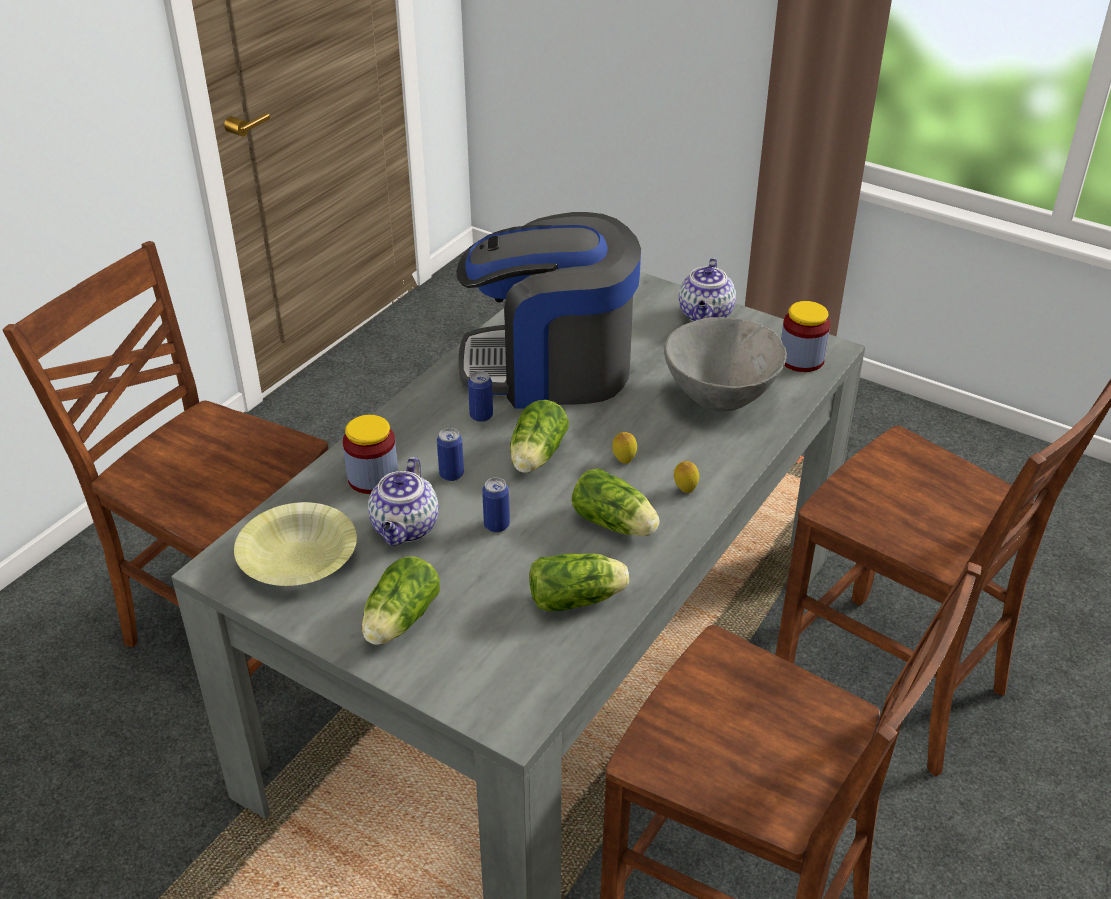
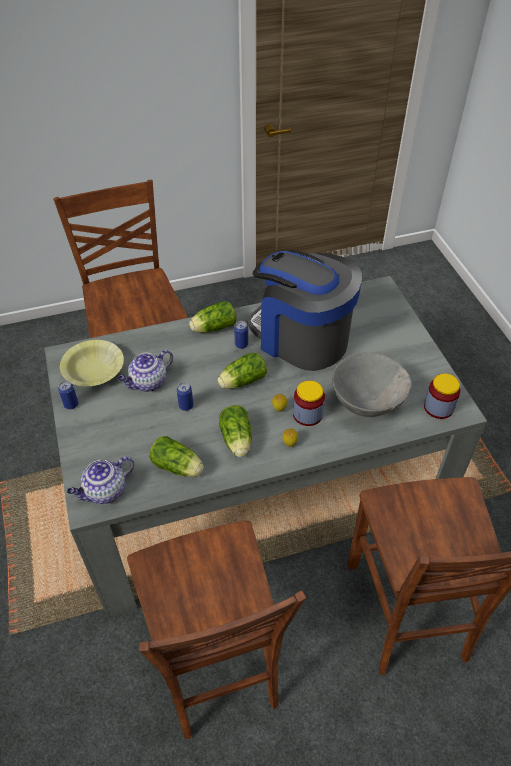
camera: 40 degrees right, 10 degrees up
(373, 478) = (162, 349): jar -> jar (307, 414)
(398, 622) = (98, 426): lettuce -> lettuce (212, 328)
(451, 474) = (196, 367): can -> can (71, 404)
(706, 316) = (415, 351): teapot -> teapot (105, 491)

